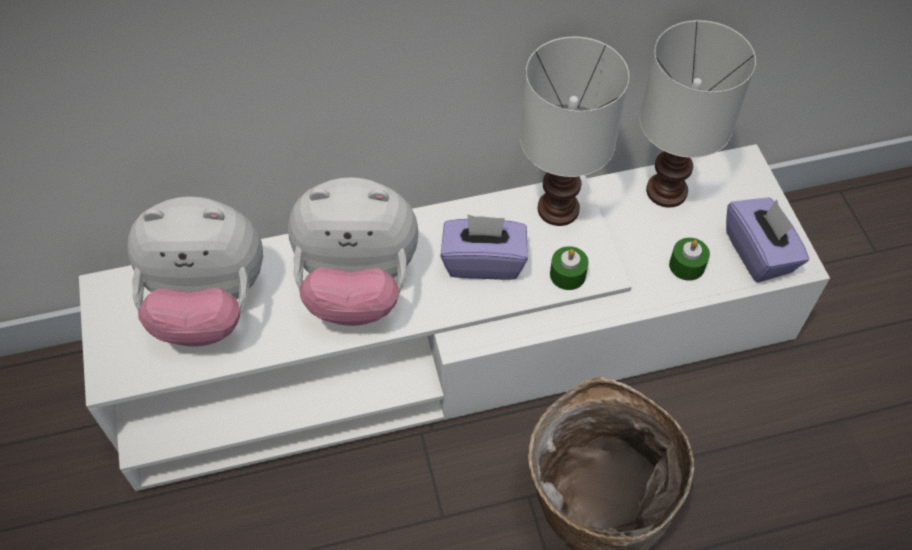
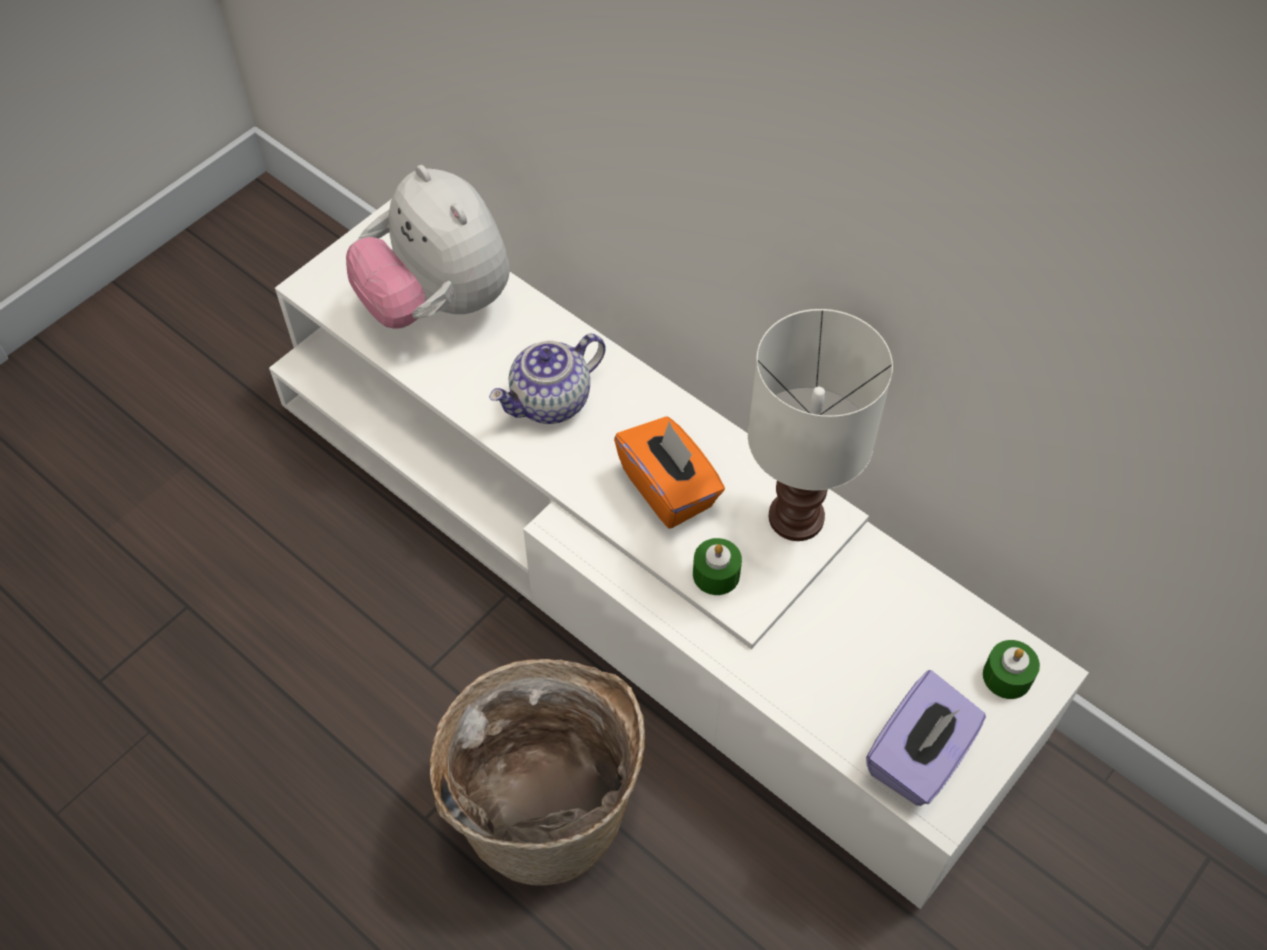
camera: 55 degrees right, 0 degrees up
(357, 286) = (550, 402): plush toy -> teapot
(483, 261) = (669, 488): purple tissue box -> orange tissue box
(668, 192) = (924, 614): white table lamp -> none
(687, 265) = (834, 688): green candle -> green candle (1007, 676)

